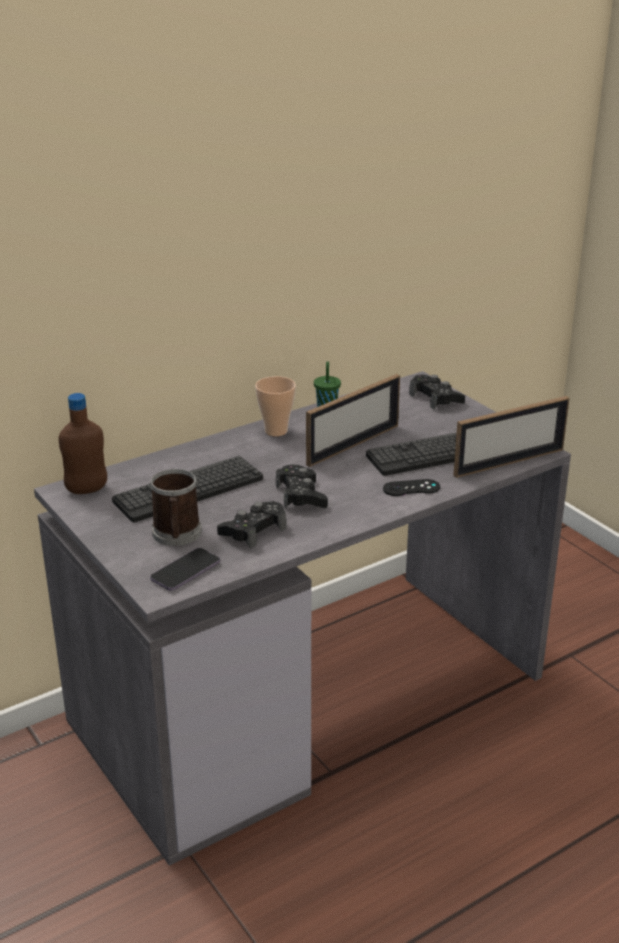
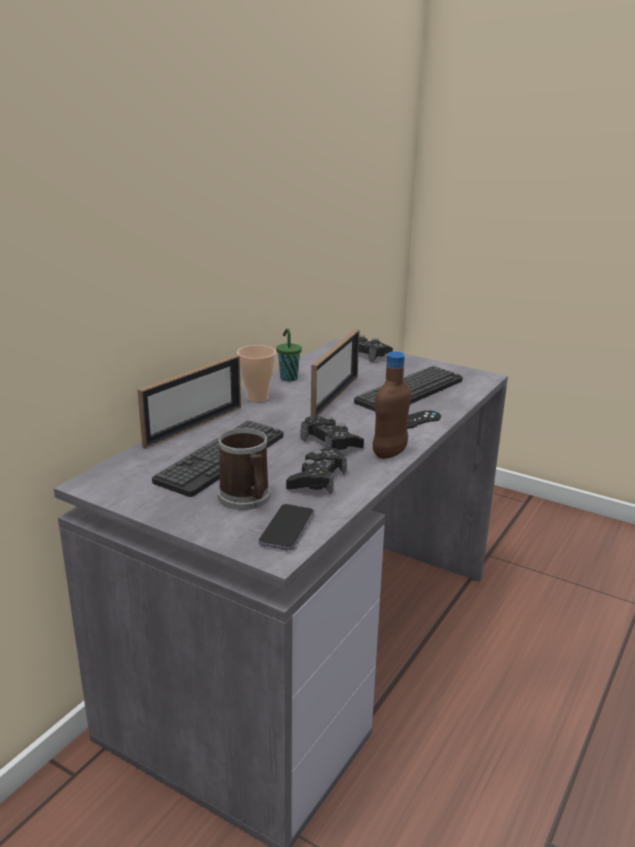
camera: 25 degrees left, 5 degrees down
(87, 489) = (115, 478): brown bottle -> brown bottle (389, 453)
(509, 462) = (471, 388): picture frame -> picture frame (194, 426)

